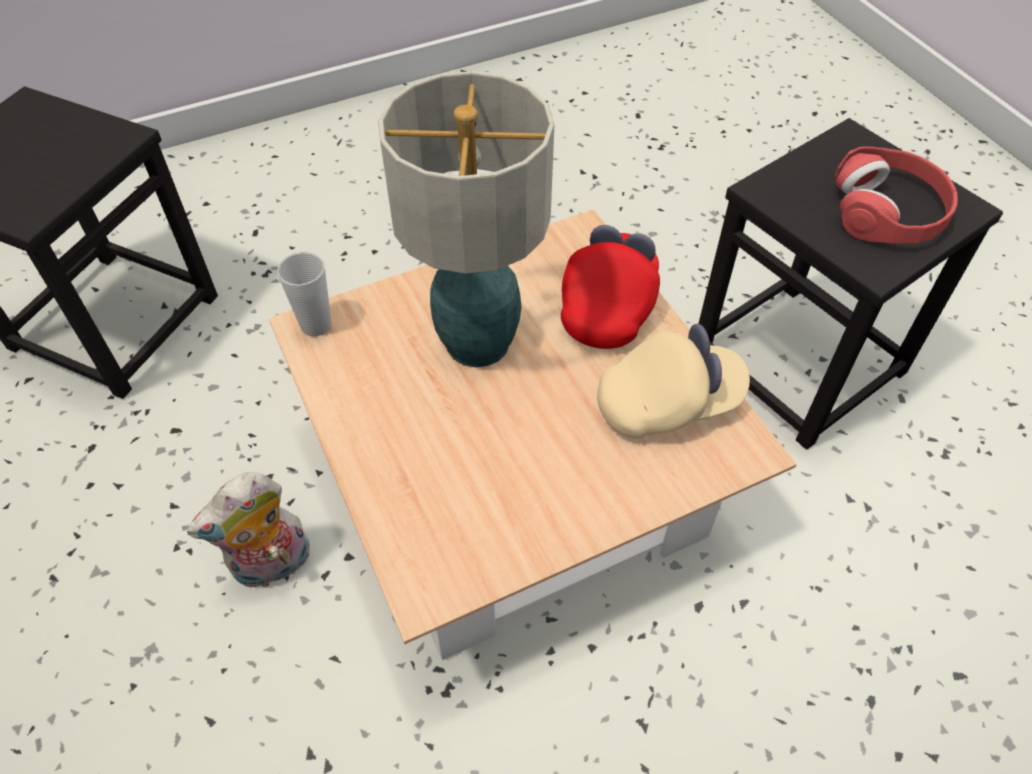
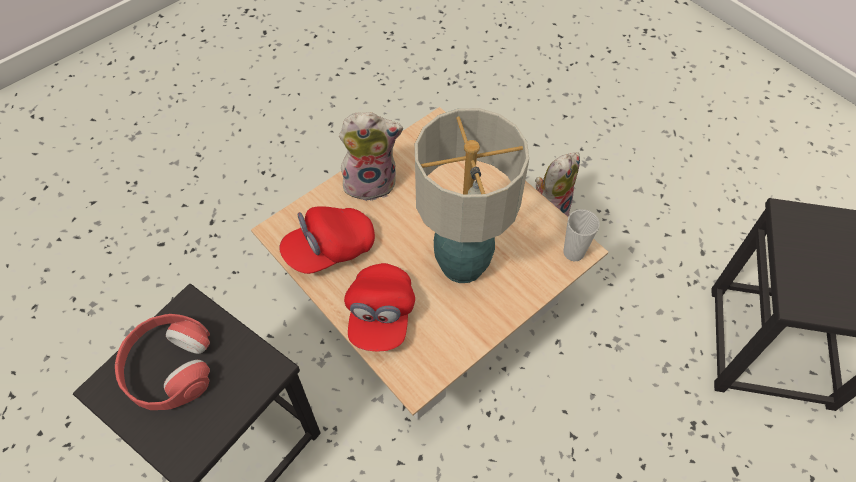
camera: 165 degrees right, 5 degrees up
(581, 501) = (371, 181): none -> plush toy
(668, 403) = (330, 249): beige cap -> red cap

